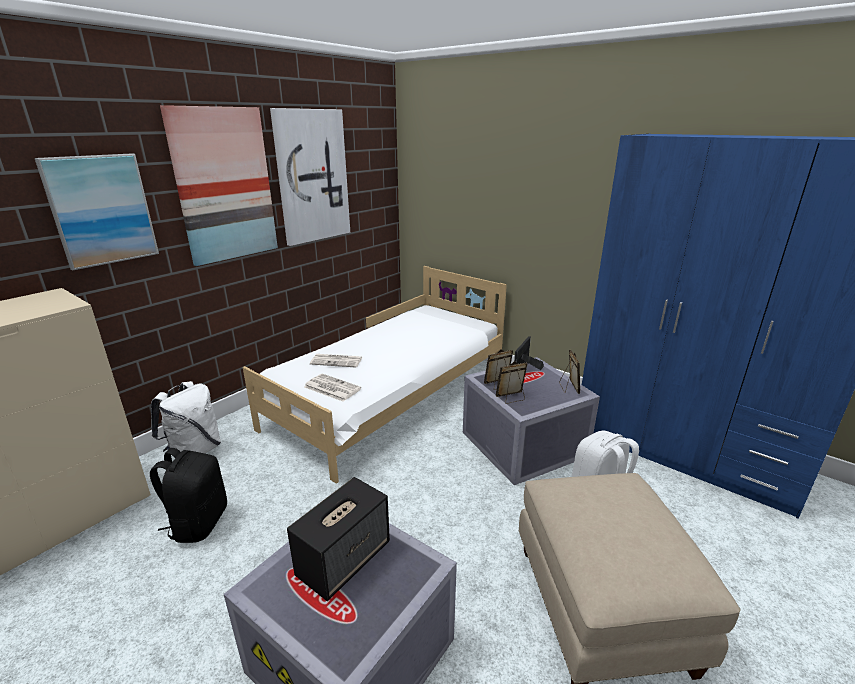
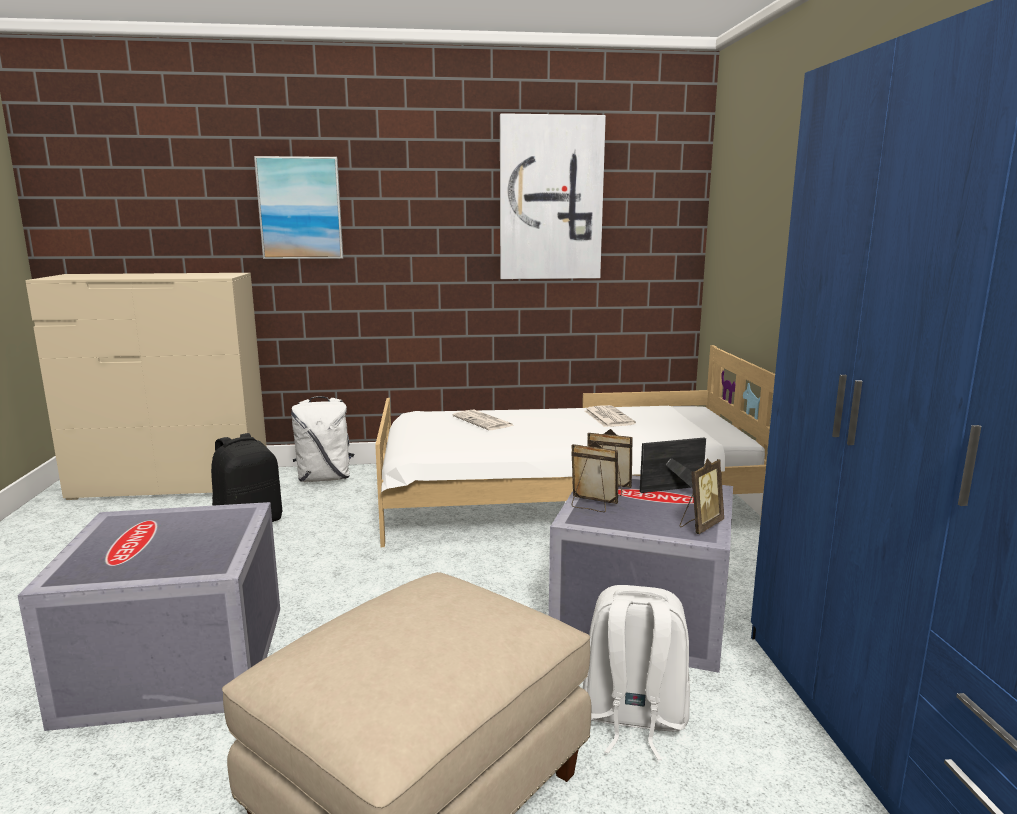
camera: 45 degrees right, 10 degrees down
(224, 185) = (429, 198): picture -> none
(331, 388) = (432, 437): newspaper -> newspaper (608, 417)
(344, 559) = (185, 533): speaker -> none

